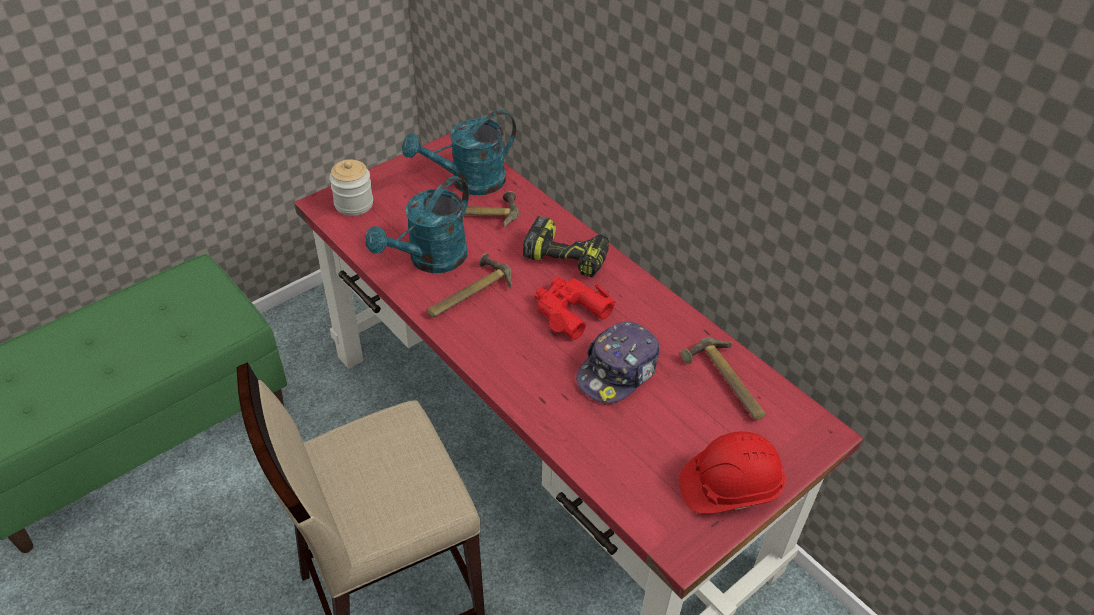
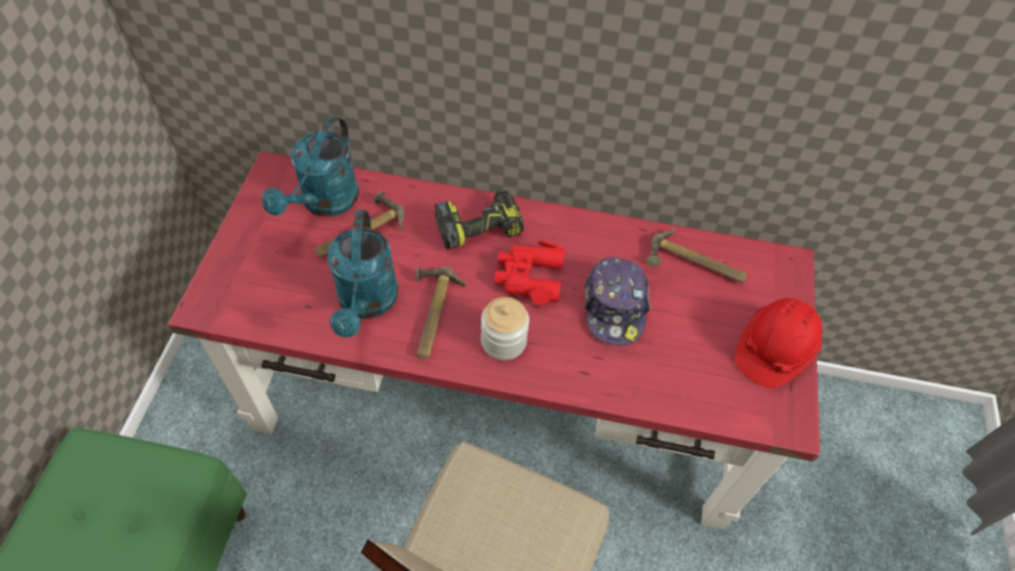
camera: 40 degrees left, 10 degrees up
(354, 204) = (234, 290): jar -> jar (503, 341)

